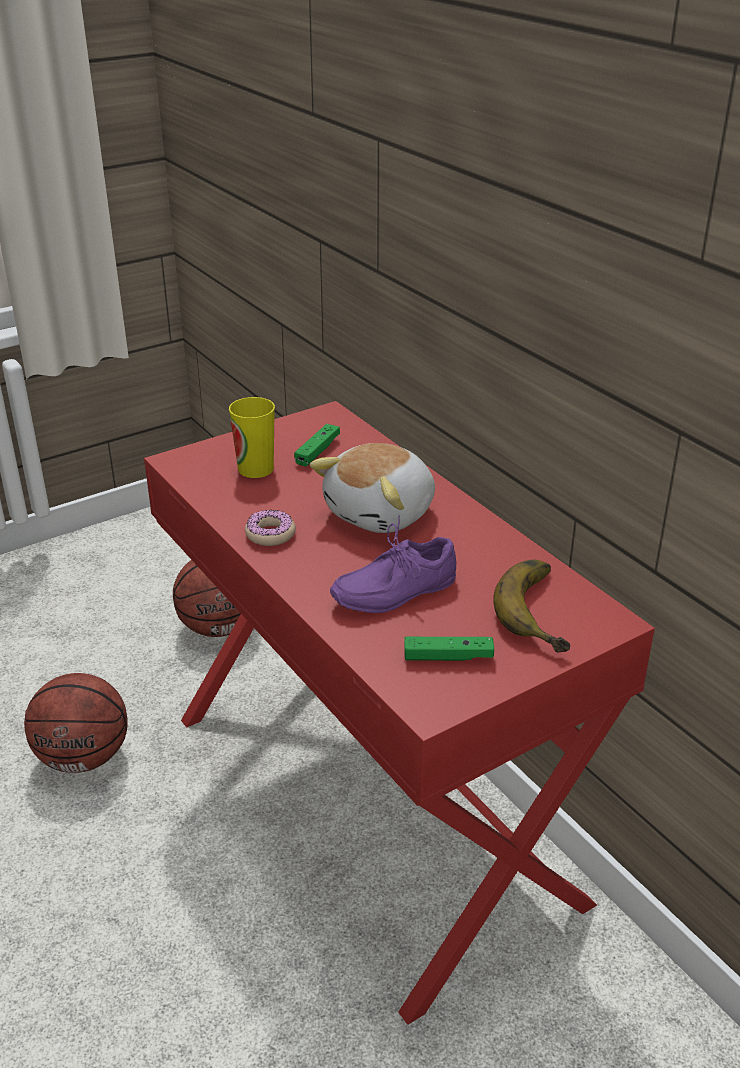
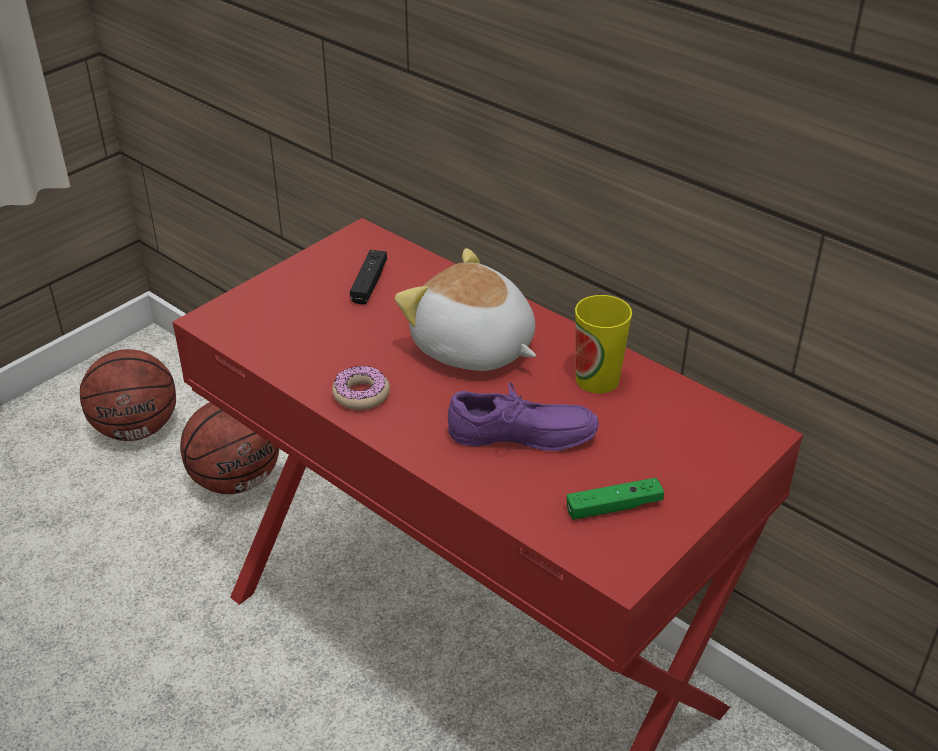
camera: 15 degrees left, 5 degrees up
(84, 757) = (133, 663): basketball -> basketball (137, 429)
(256, 469) = (309, 316): cup -> cup (597, 379)
(317, 451) = (369, 283): green game controller -> black game controller
(382, 513) = (473, 348): plush toy -> plush toy turned 105 degrees clockwise
(392, 590) = (522, 439): purple shoe -> purple shoe turned 135 degrees counterclockwise
(545, 610) = (688, 434): banana -> none

